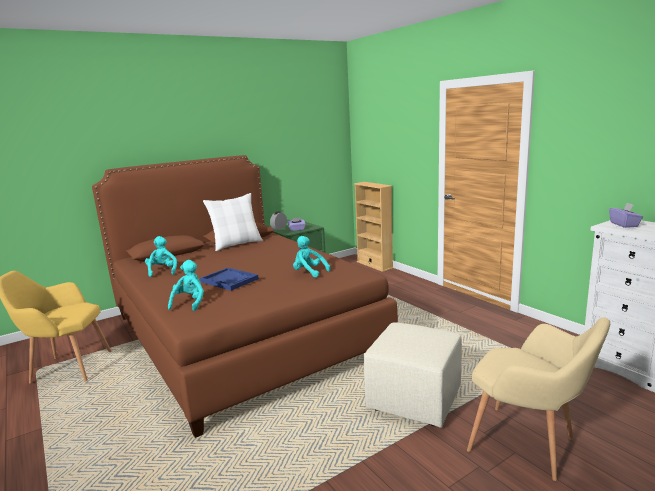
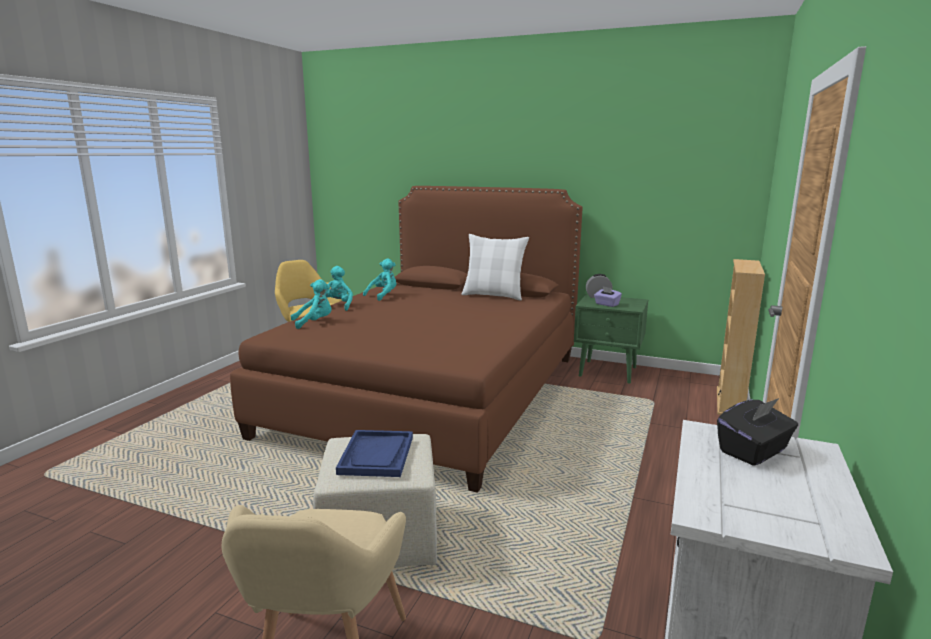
camera: 55 degrees right, 0 degrees up
(229, 280) = (378, 319): blue tray -> blue tray (376, 455)
(309, 272) = (442, 341): turquoise plush toy -> turquoise plush toy (337, 306)
(624, 225) = (754, 451): purple tissue box -> black tissue box

